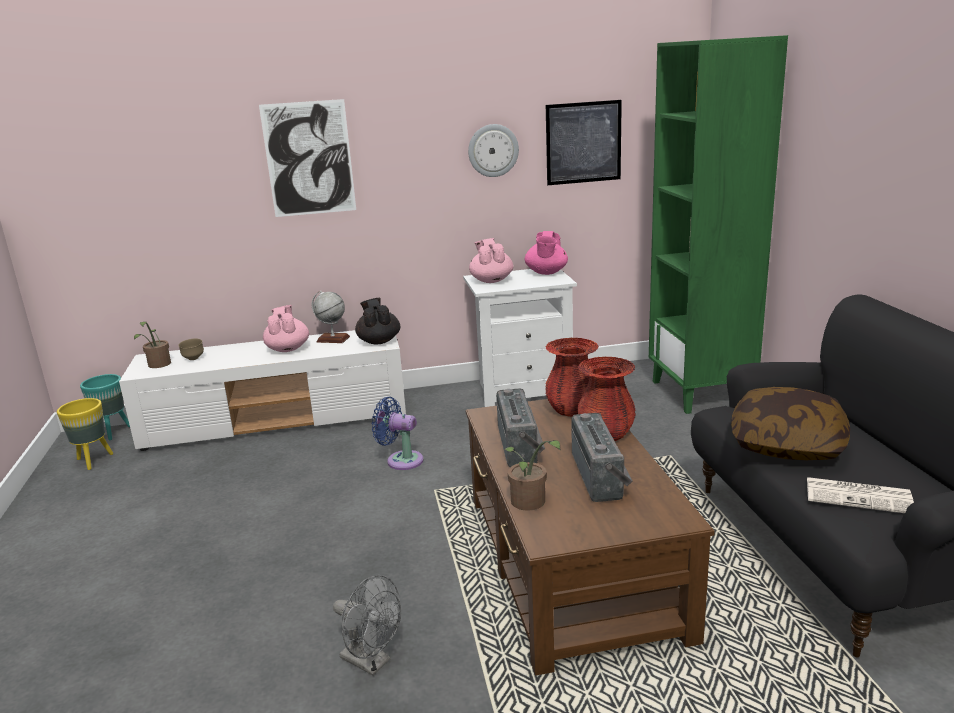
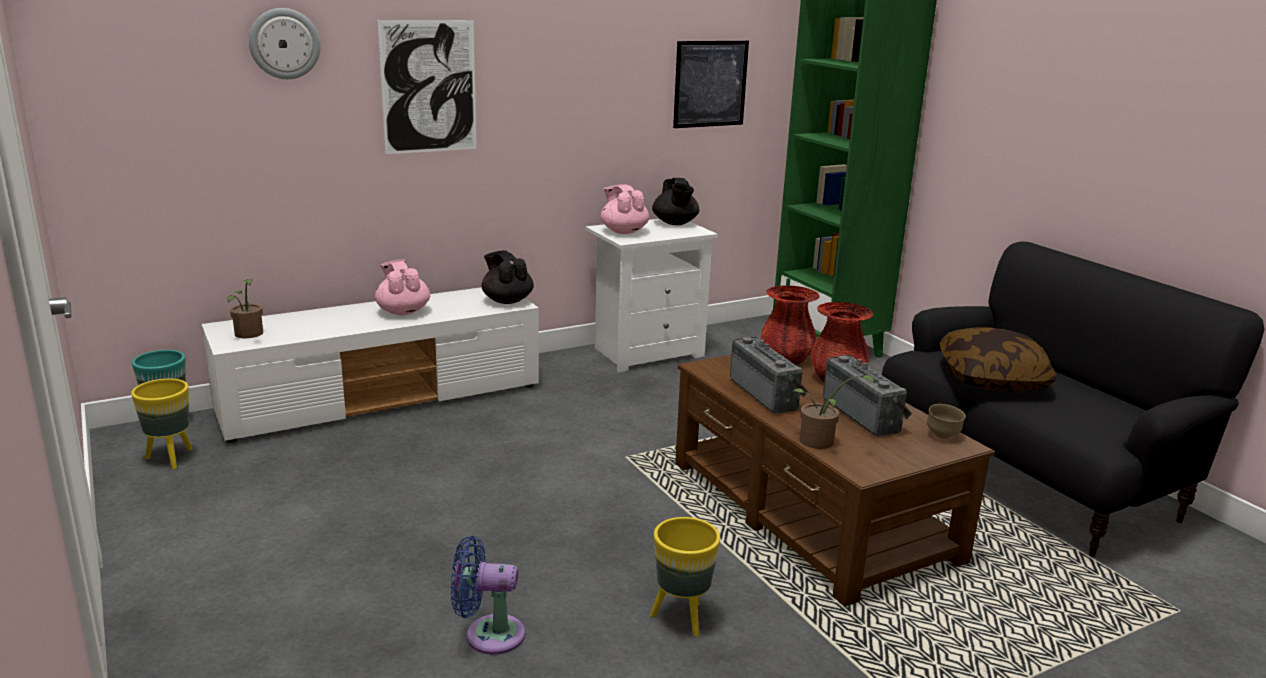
camera: 20 degrees left, 0 degrees up
(193, 359) = (290, 326): brown bowl -> brown bowl (943, 436)
(333, 339) = (449, 300): globe -> none
(372, 662) = (681, 618): grey fan -> yellow planter
(401, 460) = (566, 430): blue fan -> blue fan (488, 634)
(493, 150) = (623, 87): wall clock -> wall clock (284, 43)
(546, 273) = (675, 223): pink teapot -> black teapot
(859, 496) = (1079, 417): newspaper -> none

